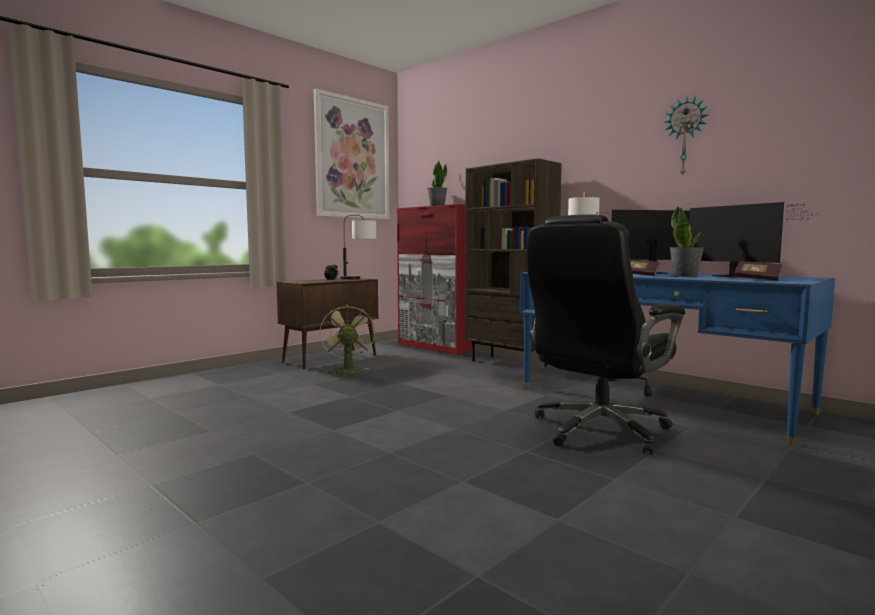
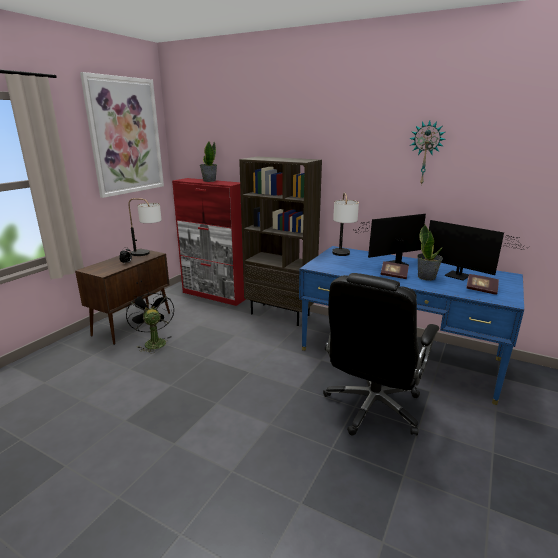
camera: 15 degrees left, 15 degrees up
(347, 370) = (153, 342): green fan -> black fan

